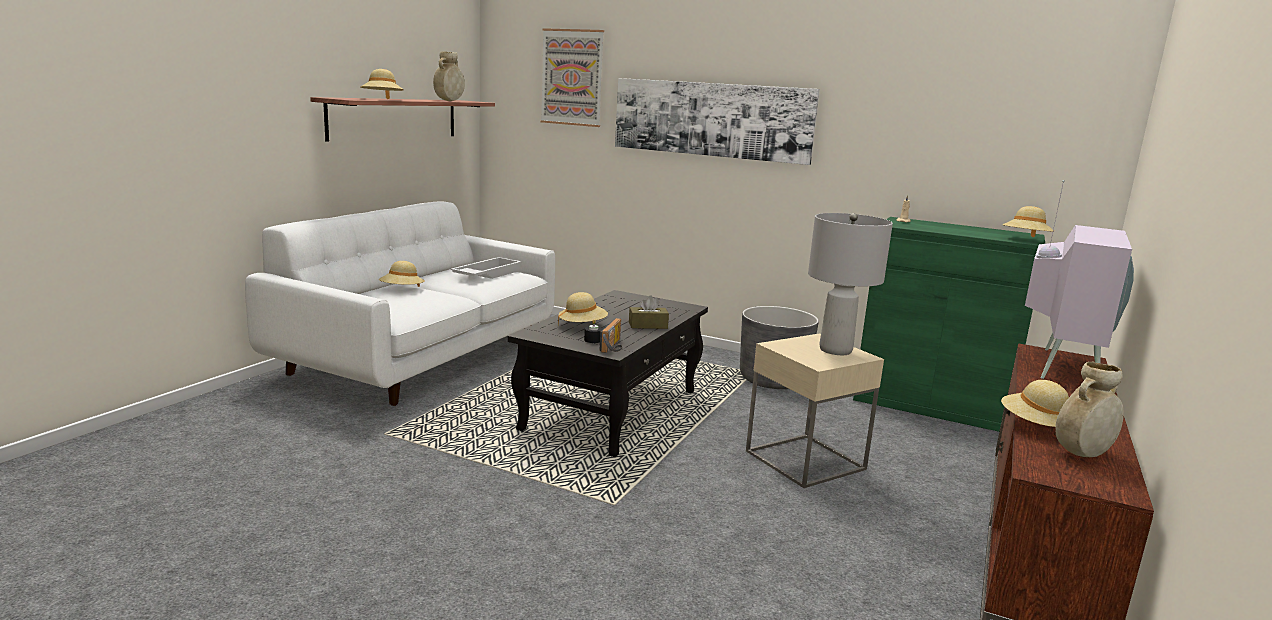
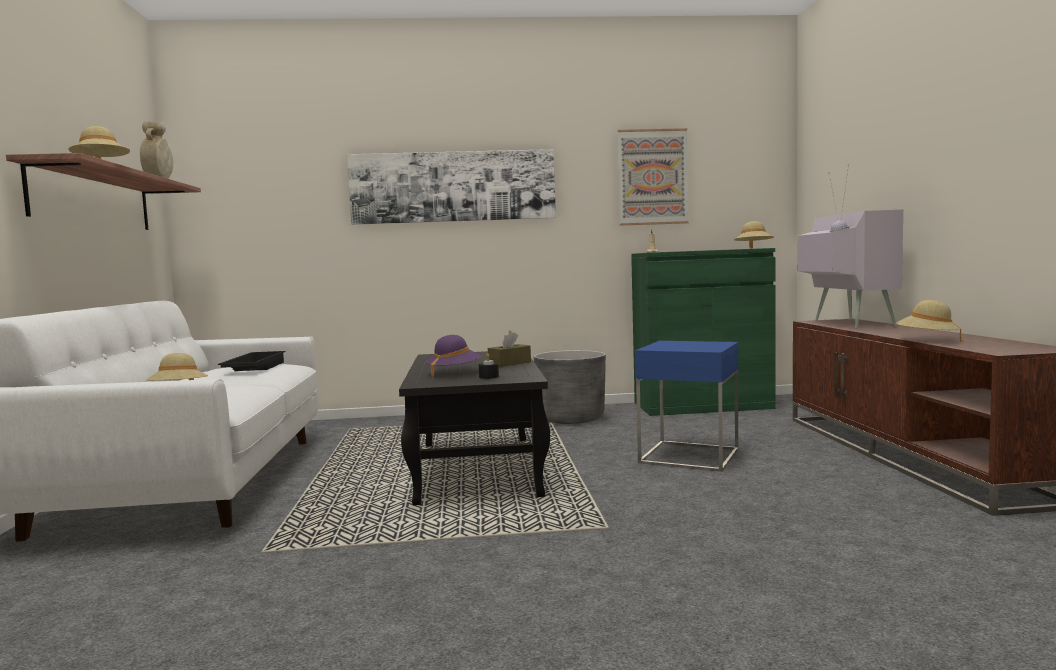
camera: 30 degrees left, 10 degrees down
(486, 274) = (253, 368): white tray -> black tray
(572, 77) = (288, 158): picture -> picture (652, 177)
(582, 326) = (454, 373): beige hat -> purple hat
(614, 346) = (519, 376): radio -> none
(805, 460) = (689, 456): beige side table -> blue side table
(835, 350) = (696, 343): grey table lamp -> none
(1082, 454) = (986, 343): beige vase -> none

